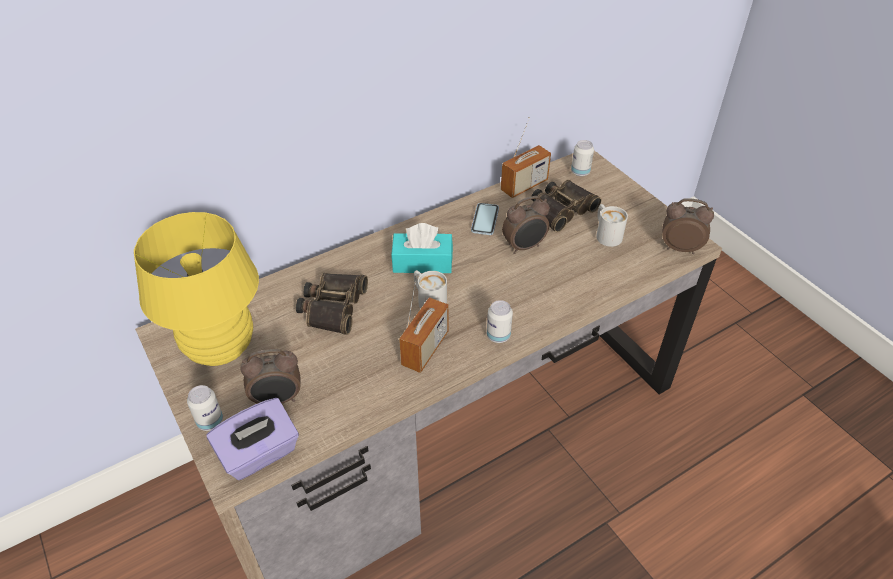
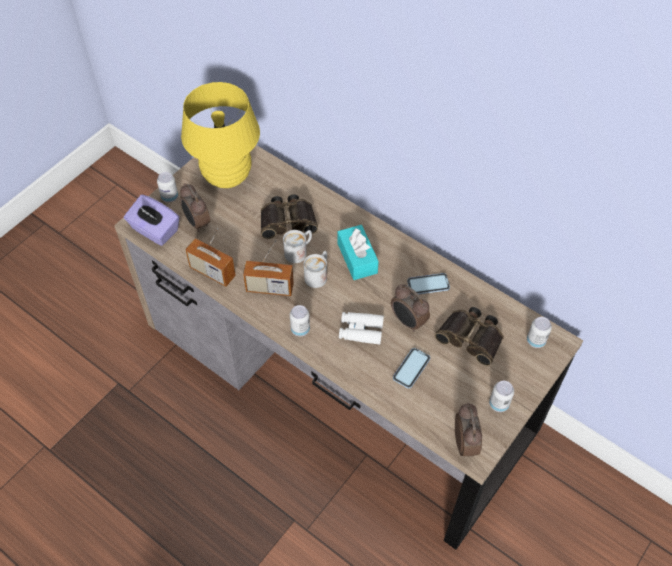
camera: 70 degrees right, 10 degrees up
(521, 285) = (361, 330): none -> white binoculars
(524, 185) = (490, 301): radio -> radio (212, 272)
(583, 260) = (411, 368): none -> phone
(606, 234) = (455, 379): white mug -> white mug (299, 251)
(642, 214) = (499, 404): none -> can

